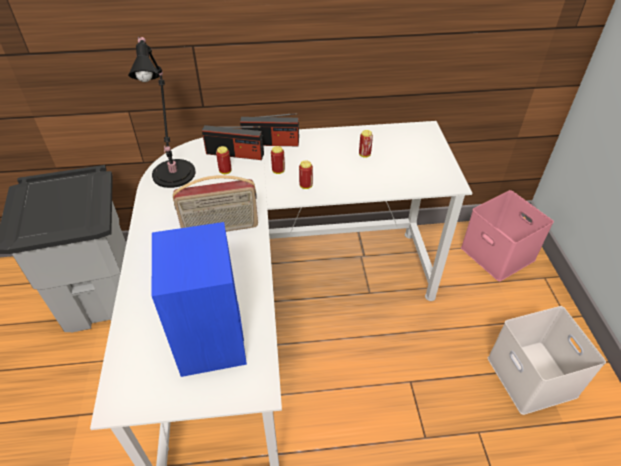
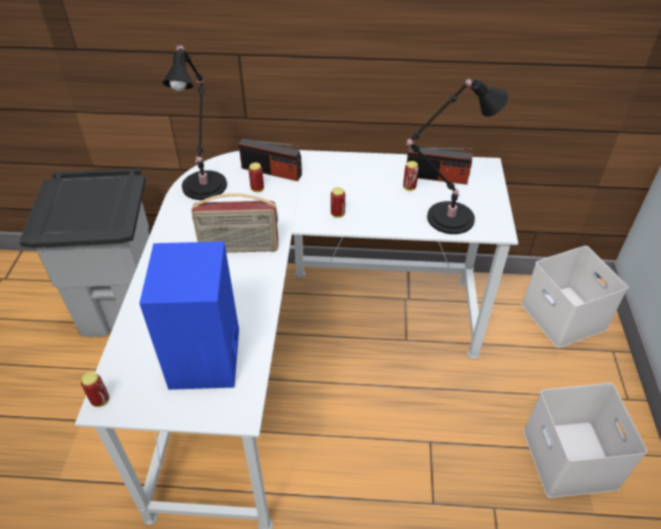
camera: 10 degrees right, 0 degrees up
(271, 142) = (312, 163): radio -> radio (436, 177)
(278, 171) = (312, 195): can -> can (100, 400)
(404, 178) = (446, 218): none -> black table lamp
(499, 254) = (565, 317): pink storage box -> white storage box

